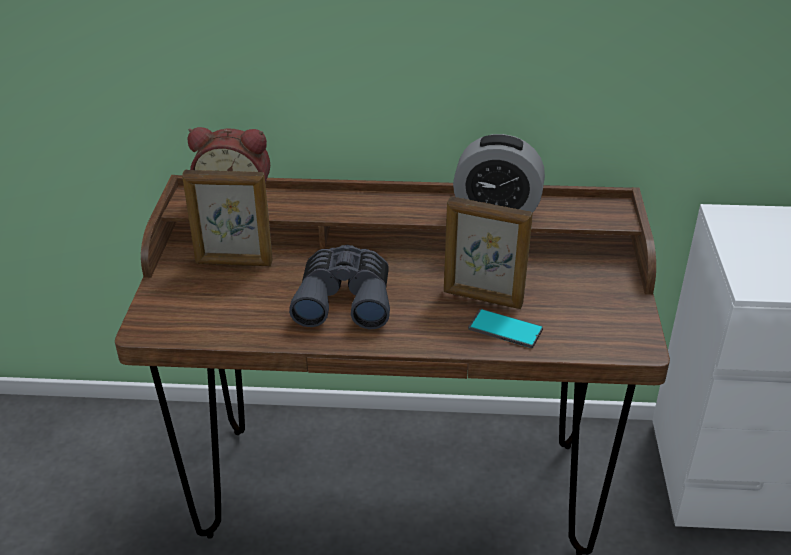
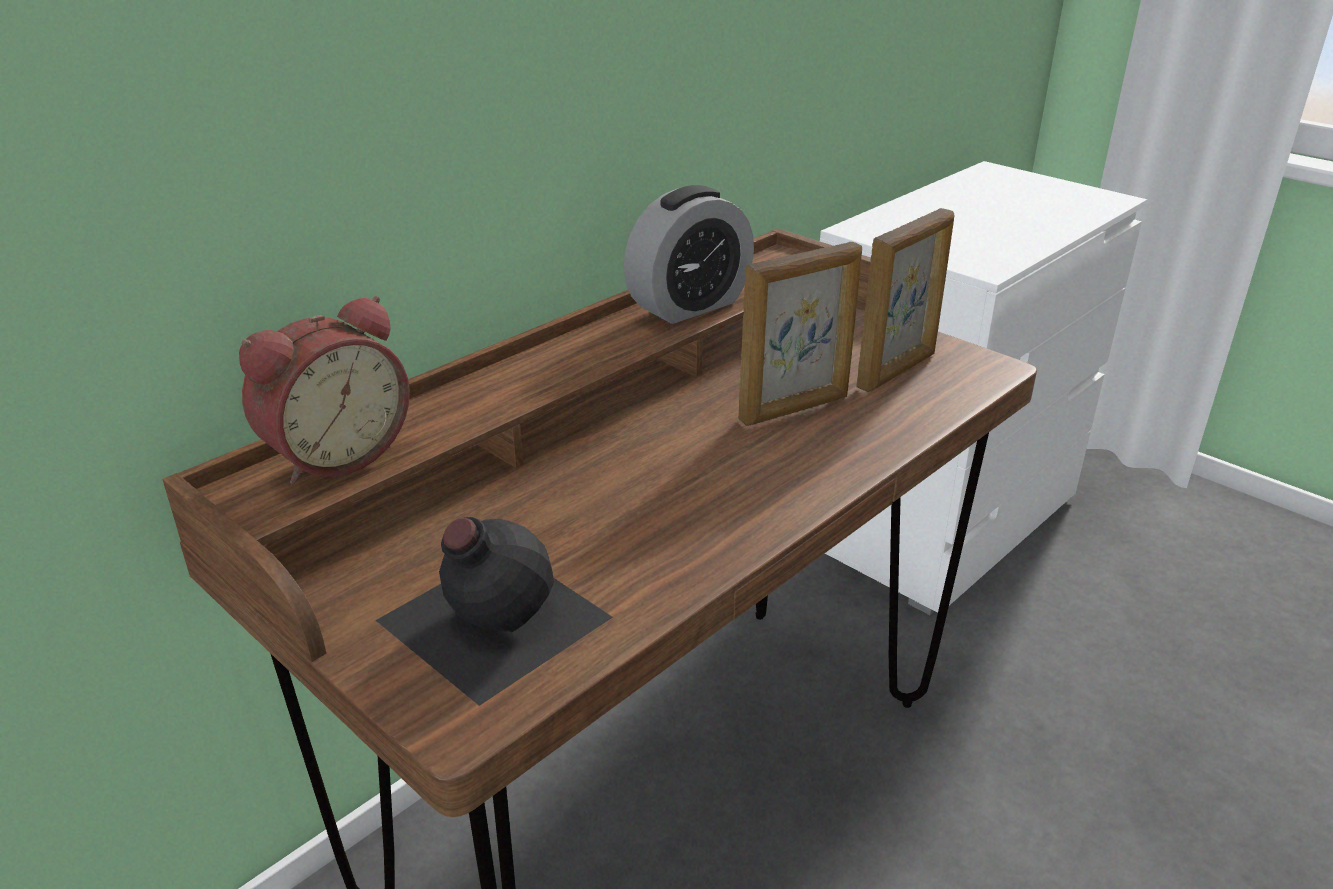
camera: 50 degrees left, 5 degrees down
(209, 301) = (490, 618): none -> black bottle
(234, 263) = (430, 552): picture frame -> picture frame (897, 371)
(345, 298) = (659, 498): grey binoculars -> none
(505, 329) = (871, 422): phone -> none

